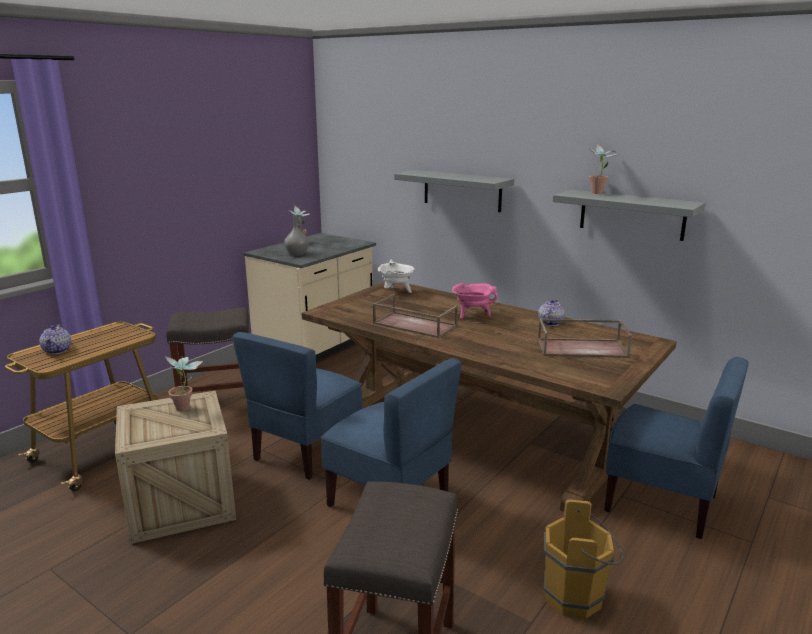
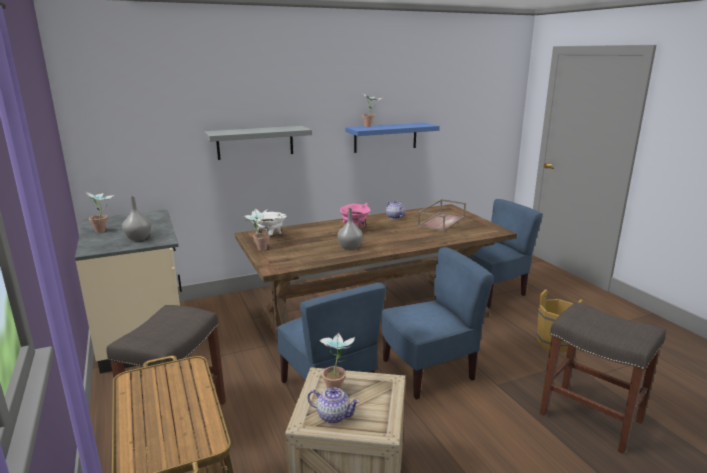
camera: 60 degrees left, 0 degrees up
(58, 350) = (157, 431): teapot -> teapot (333, 415)
(360, 296) = (258, 249): none -> potted plant
(413, 325) = (349, 247): brown tray -> grey vase
(631, 214) = (385, 137): grey shelf -> blue shelf

